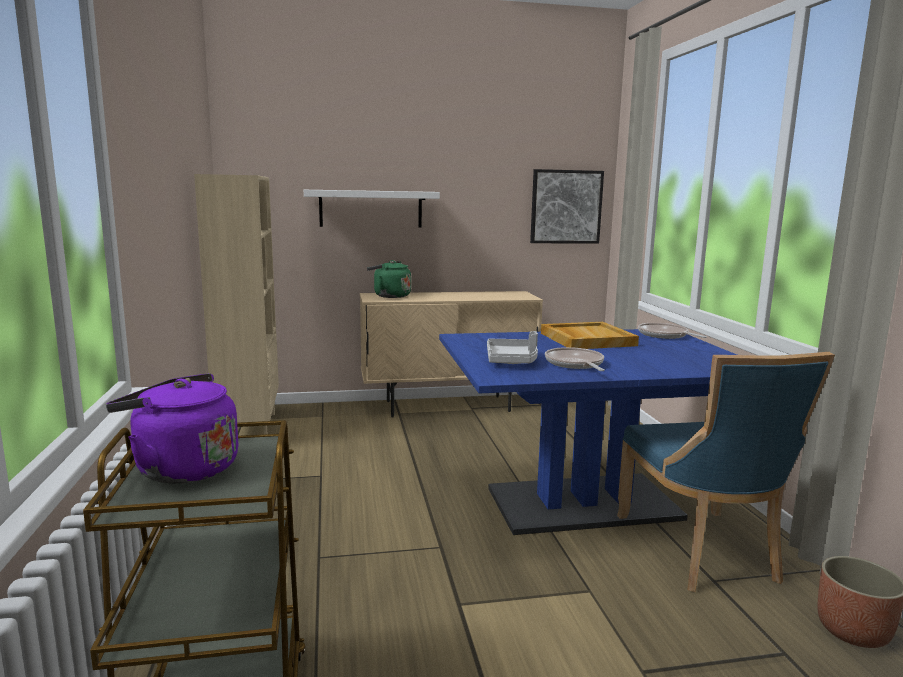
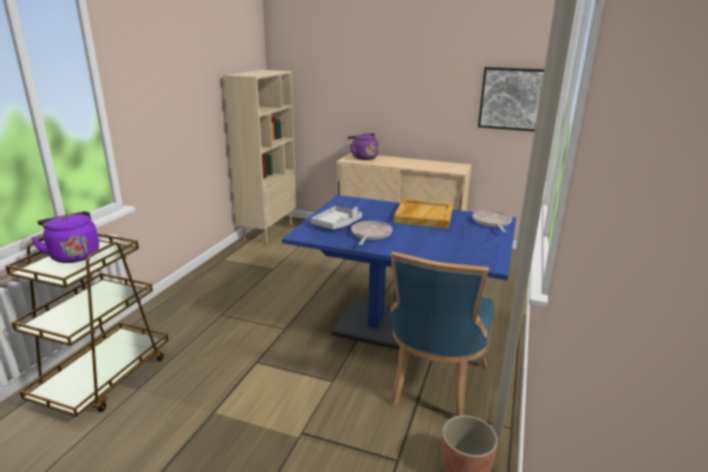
camera: 30 degrees right, 10 degrees up
(371, 209) = (360, 94): white shelf -> none
(389, 296) = (363, 157): green kettle -> purple kettle

